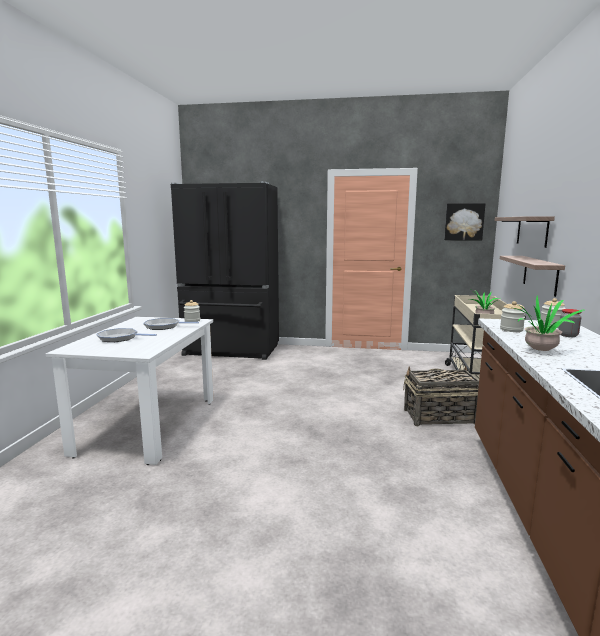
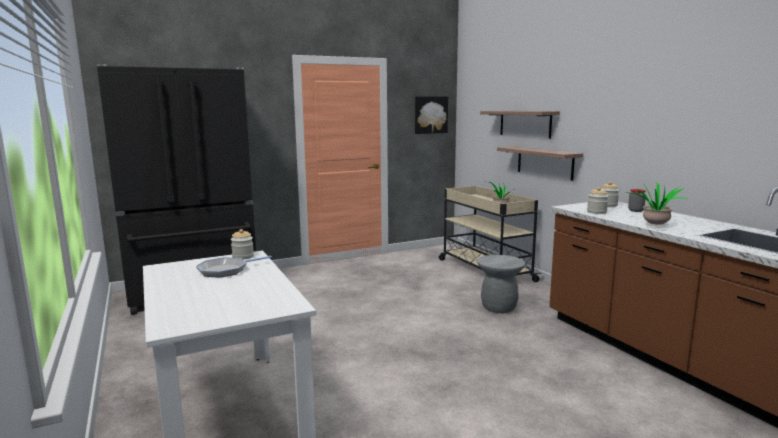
camera: 35 degrees left, 0 degrees up
(120, 338) = (206, 297): frying pan -> none
(439, 417) = (499, 307): basket -> grey stool

